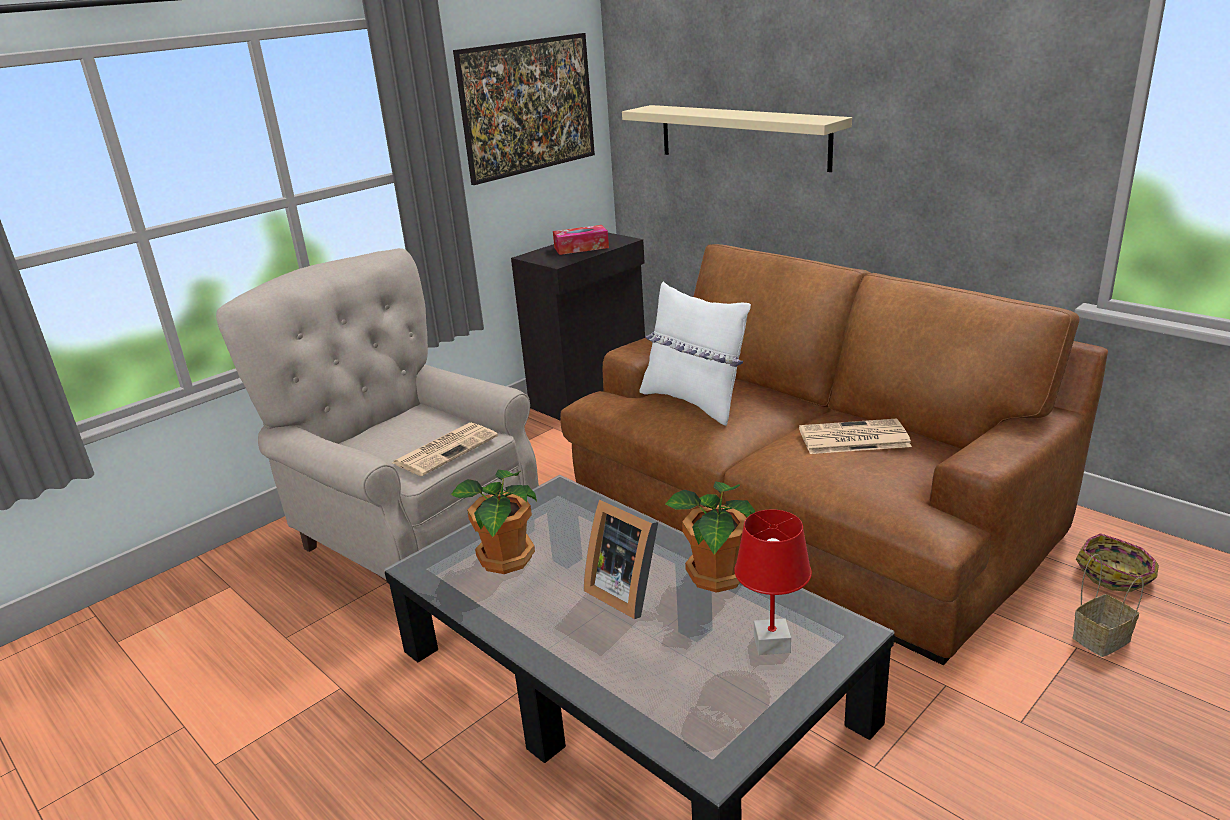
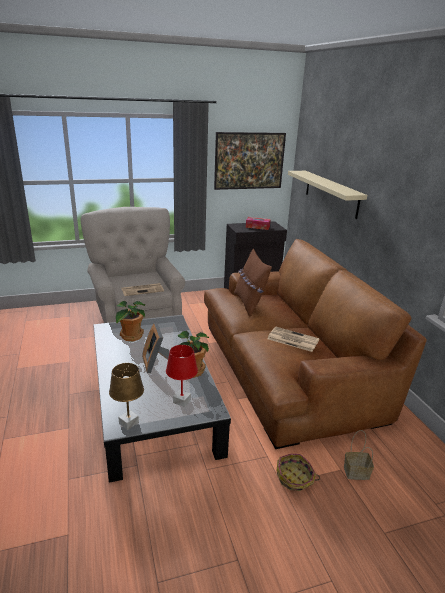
camera: 25 degrees right, 0 degrees up
(694, 402) = (249, 304): white pillow -> brown pillow
(724, 739) = (129, 423): none -> brown table lamp
(1116, 574) = (397, 451): basket -> basket (295, 478)

